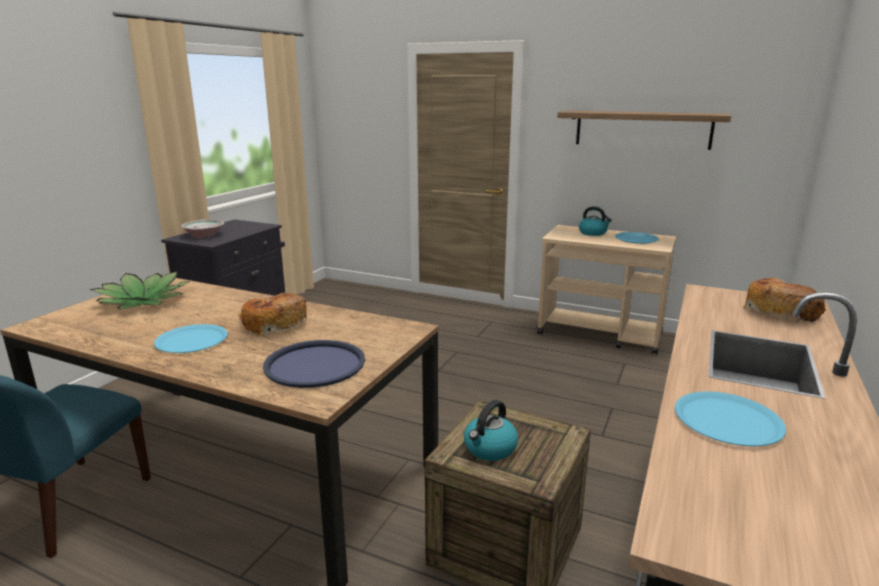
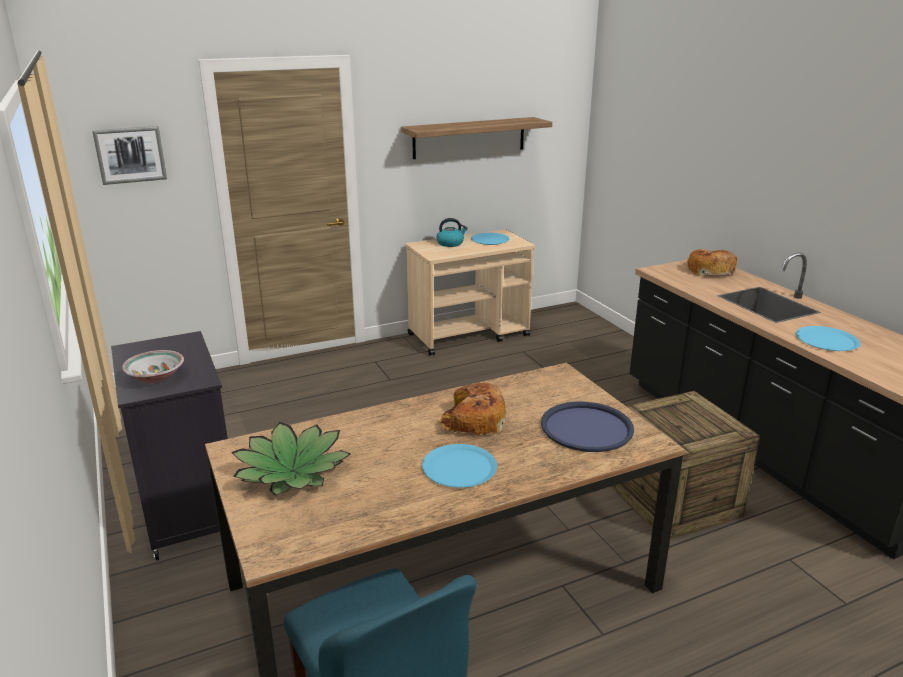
camera: 50 degrees left, 5 degrees up
(359, 113) = (130, 155): none -> picture
(490, 449) = (686, 430): kettle -> none

